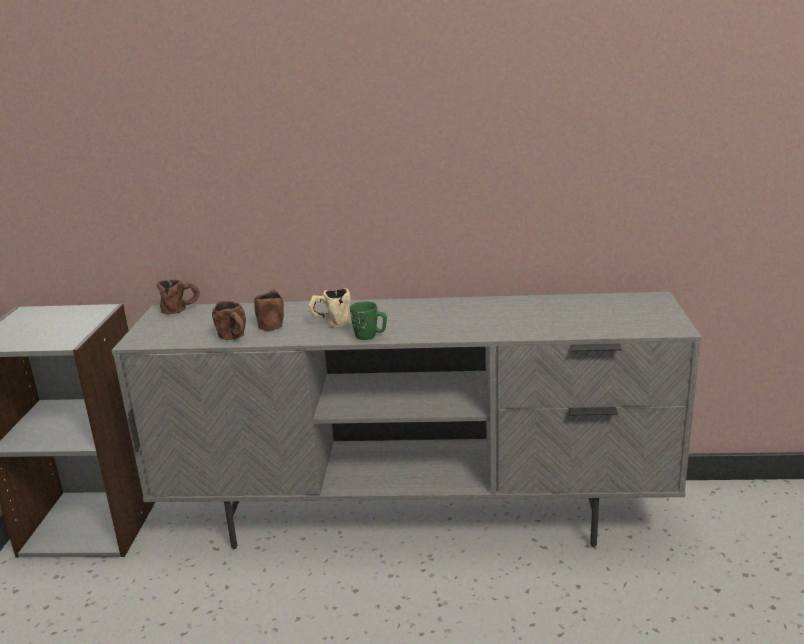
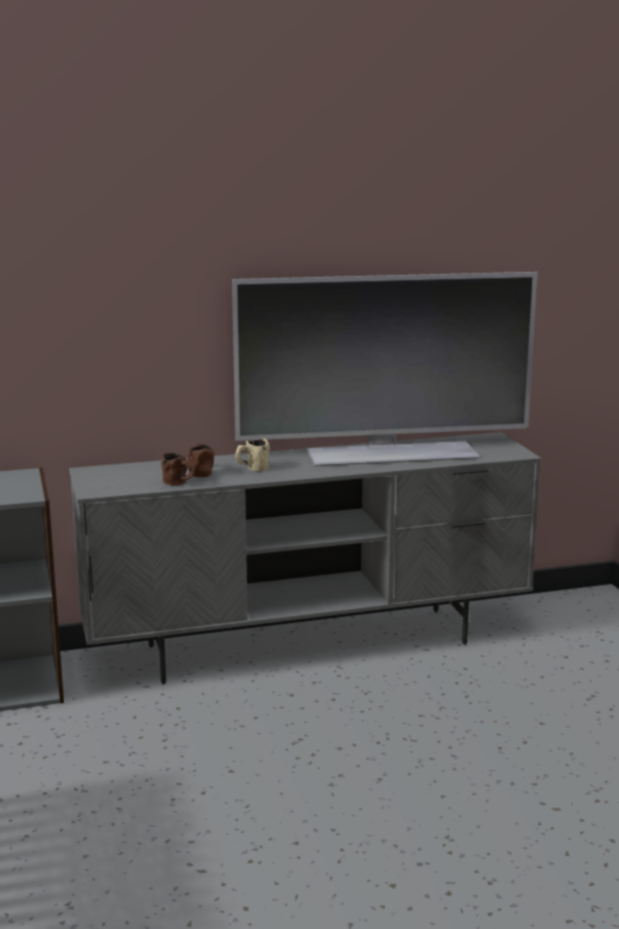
camera: 20 degrees left, 5 degrees down
(182, 309) = (104, 468): brown mug -> none
(370, 336) = (294, 474): green mug -> none
(508, 314) = (391, 453): none -> television

